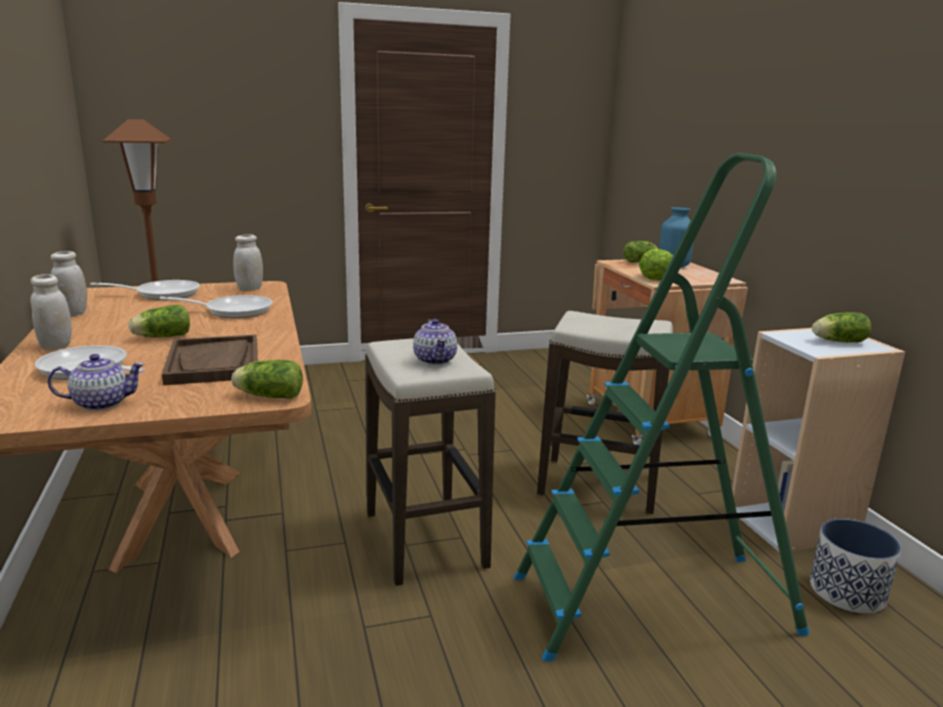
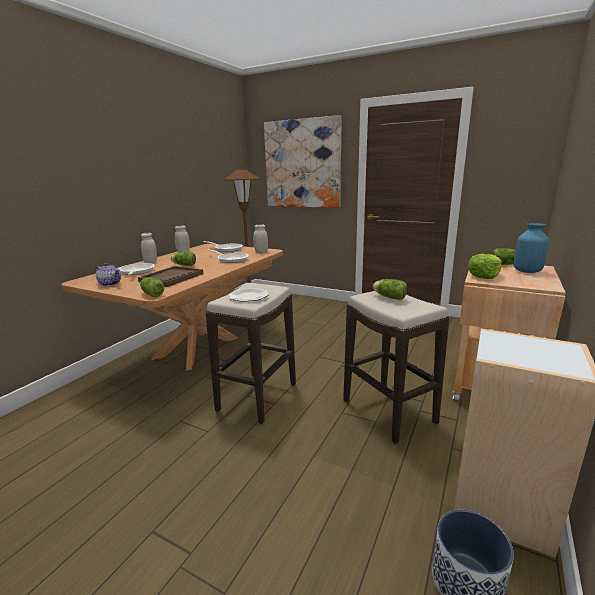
camera: 45 degrees right, 0 degrees up
(224, 110) = (302, 164): none -> picture
(435, 360) = (248, 296): teapot -> plate
(652, 605) = (308, 492): green step ladder -> none
(837, 341) = (540, 354): lettuce -> lettuce (388, 297)

